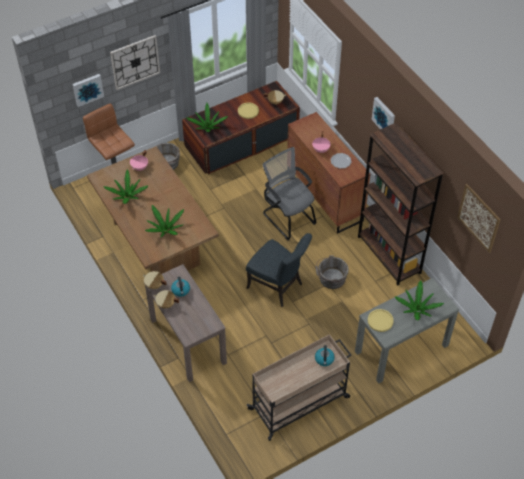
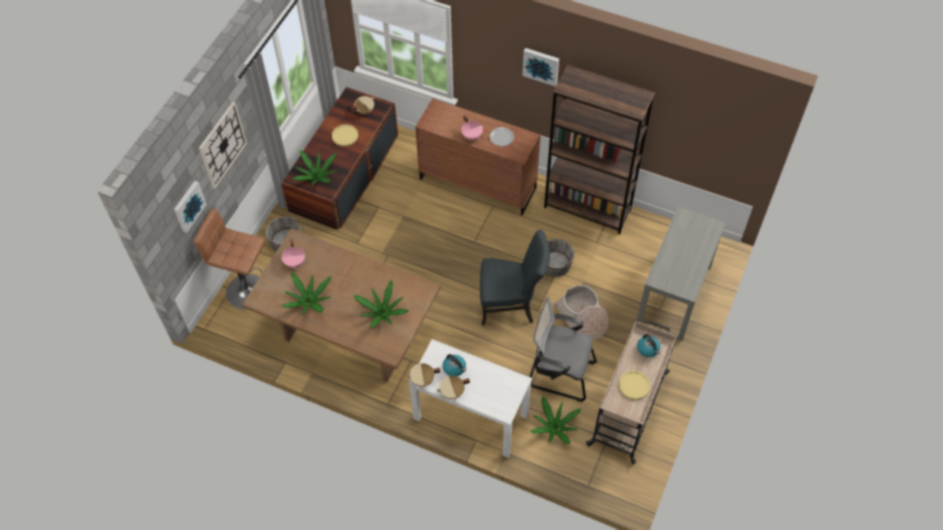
camera: 35 degrees left, 5 degrees up
(187, 340) = (470, 416): brown console table -> white console table
(288, 217) = (461, 227): chair -> chair (559, 373)
(319, 324) = (582, 318): none -> basket
(380, 321) = (668, 278): yellow plate -> yellow plate (634, 385)
(417, 309) = (690, 246): potted plant -> potted plant (554, 428)
(479, 217) = (715, 120): picture -> none

